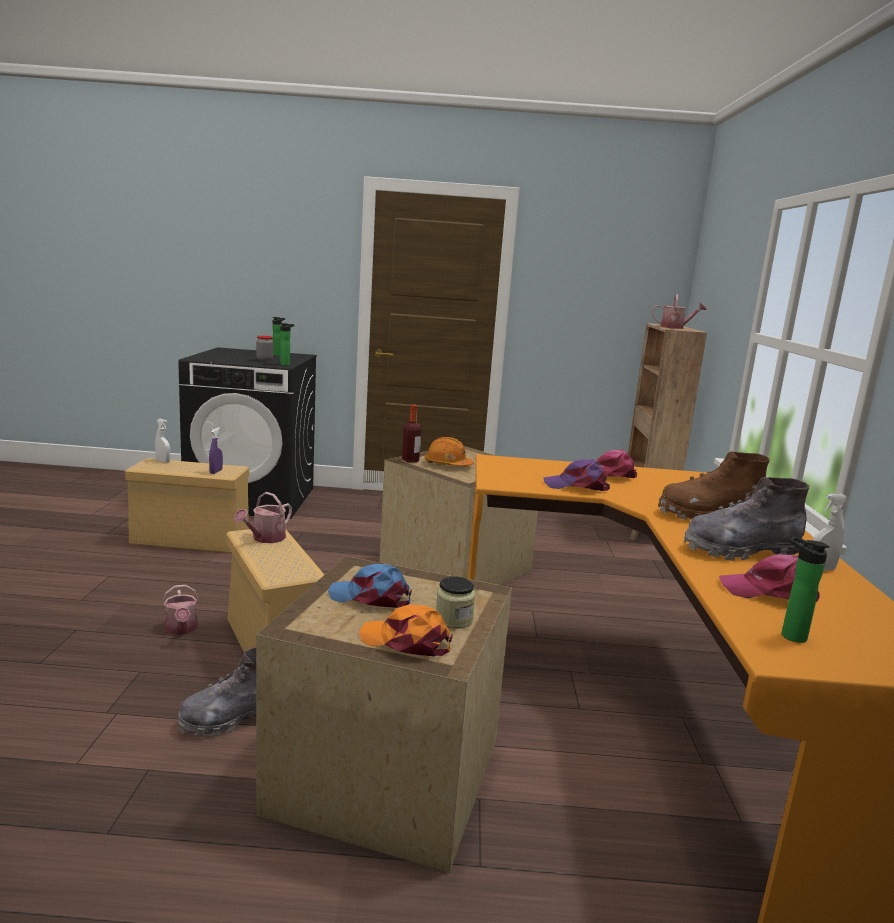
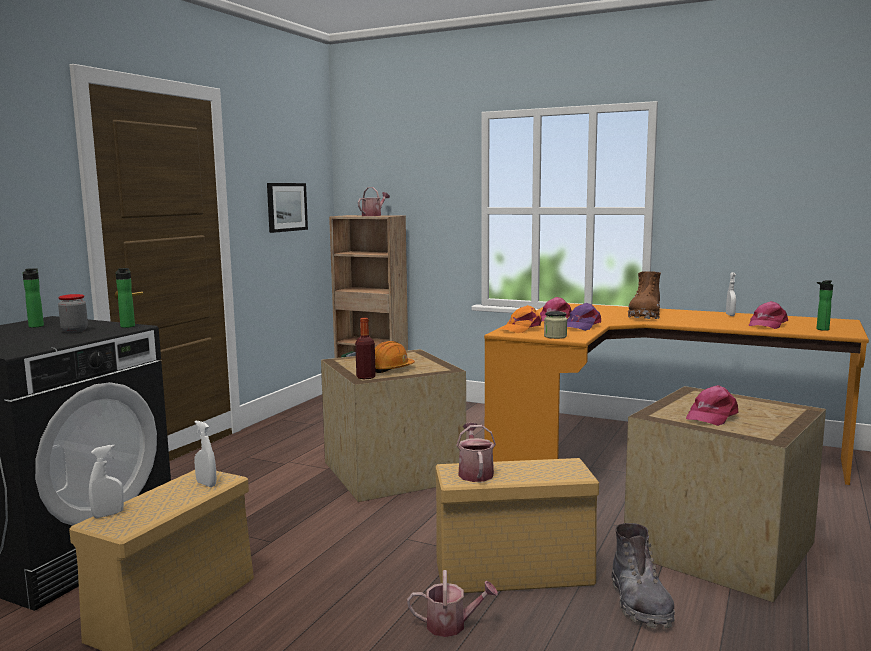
camera: 65 degrees left, 5 degrees down
(216, 472) = (206, 484): purple spray bottle -> white spray bottle
(265, 538) = (475, 472): watering can -> watering can turned 150 degrees counterclockwise
(371, 597) = (711, 416): blue cap -> pink cap
(406, 641) = (780, 414): orange cap -> orange cap (521, 328)
(453, 620) = (743, 402): jar -> jar (555, 336)
(597, 307) = (286, 207): none -> picture
(740, 551) = (706, 320): grey boot -> none

